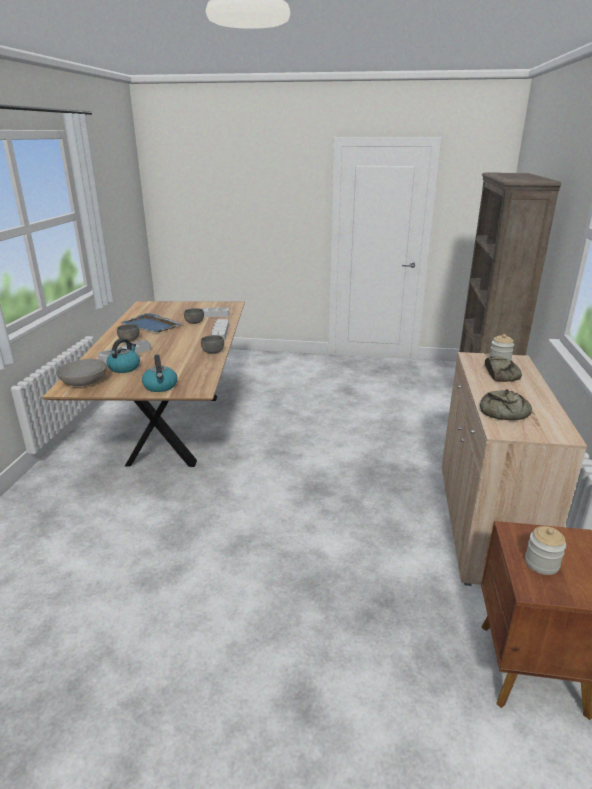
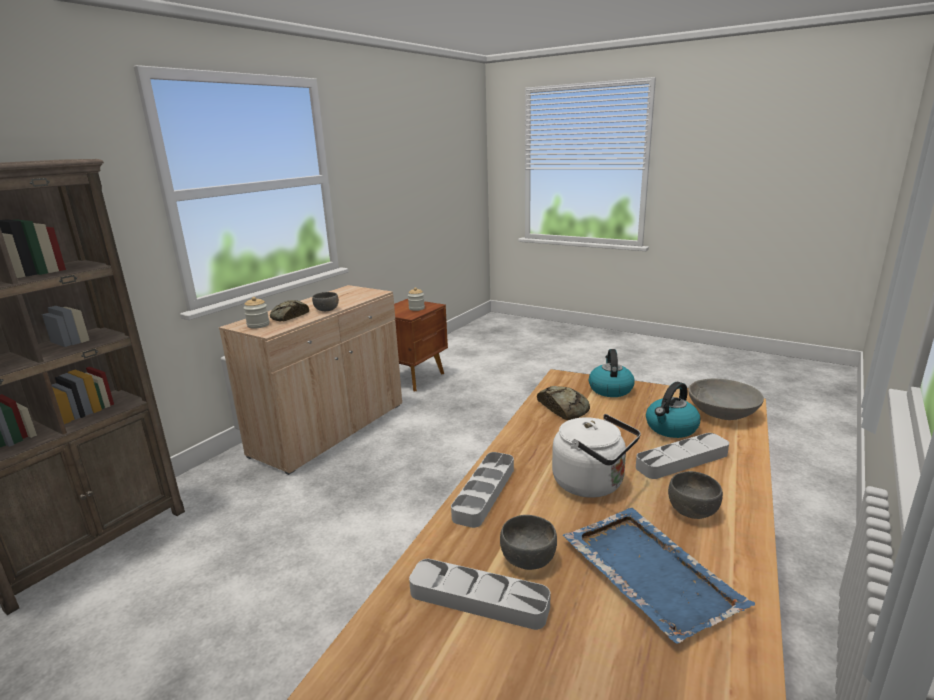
camera: 155 degrees left, 5 degrees down
(172, 341) = (592, 484): none -> white kettle
(212, 351) = (523, 438): grey bowl -> grey bowl (327, 310)
(503, 412) = (352, 298): bread -> bread (563, 408)

